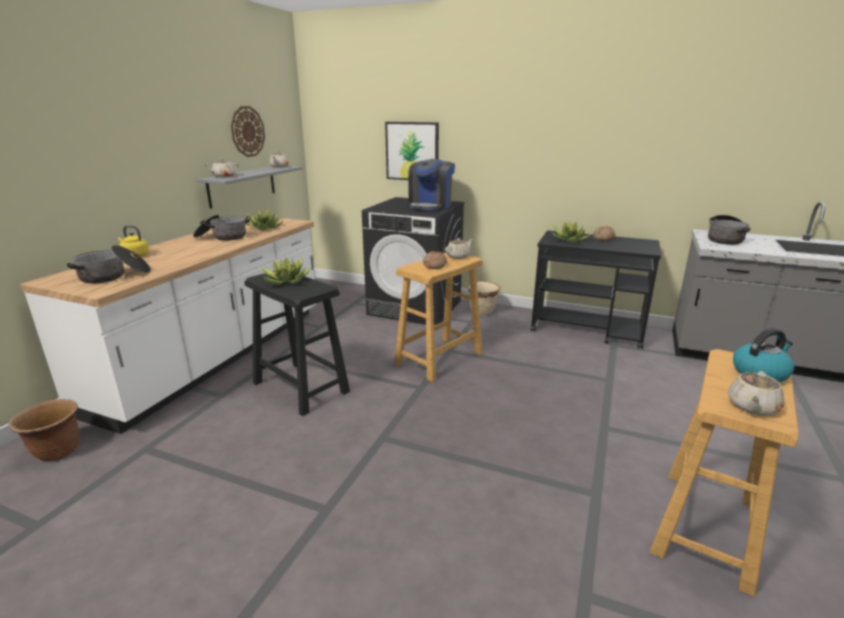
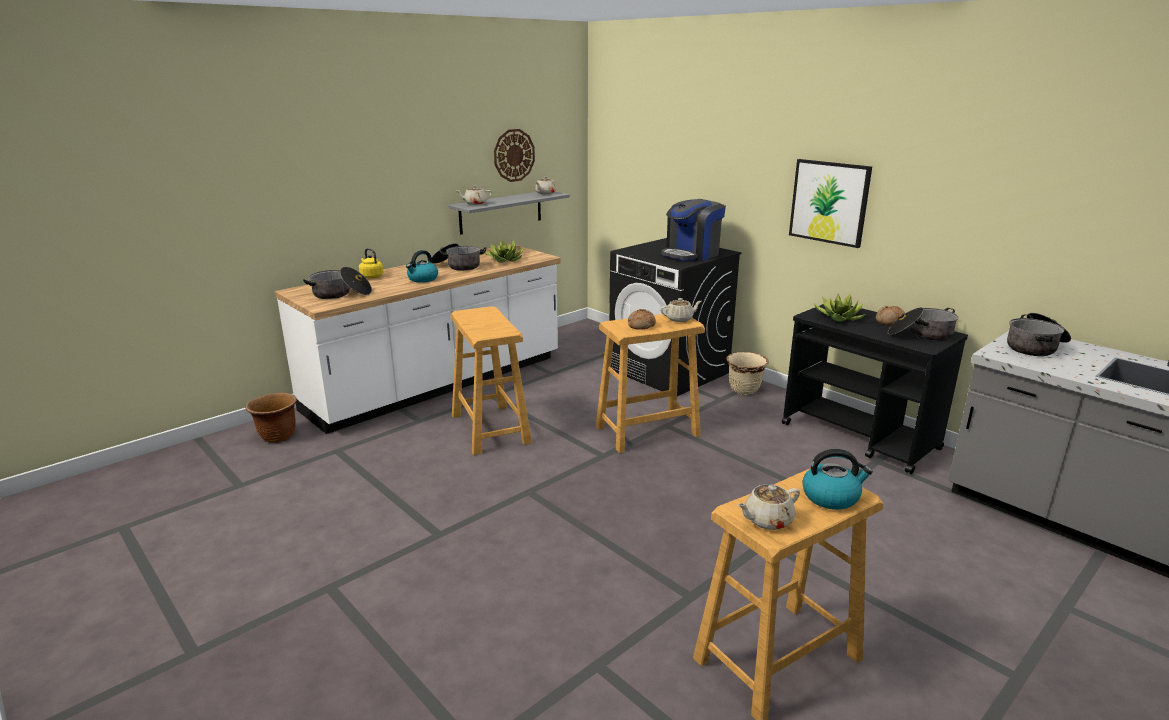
camera: 25 degrees right, 0 degrees up
(197, 252) = (422, 279): none -> kettle
(285, 281) = (482, 319): potted plant -> none
(300, 387) = (490, 429): black stool -> beige stool
(412, 151) = (692, 185): picture -> picture (829, 202)
(634, 244) = (920, 335): none -> cooking pot

